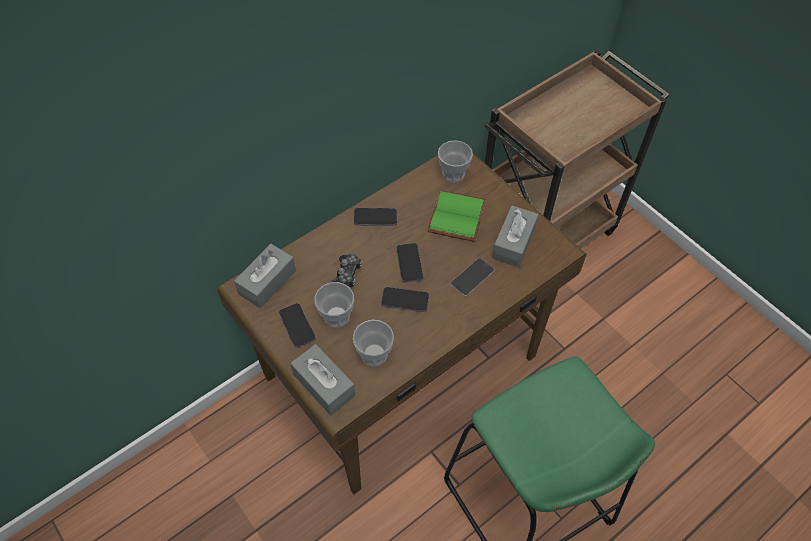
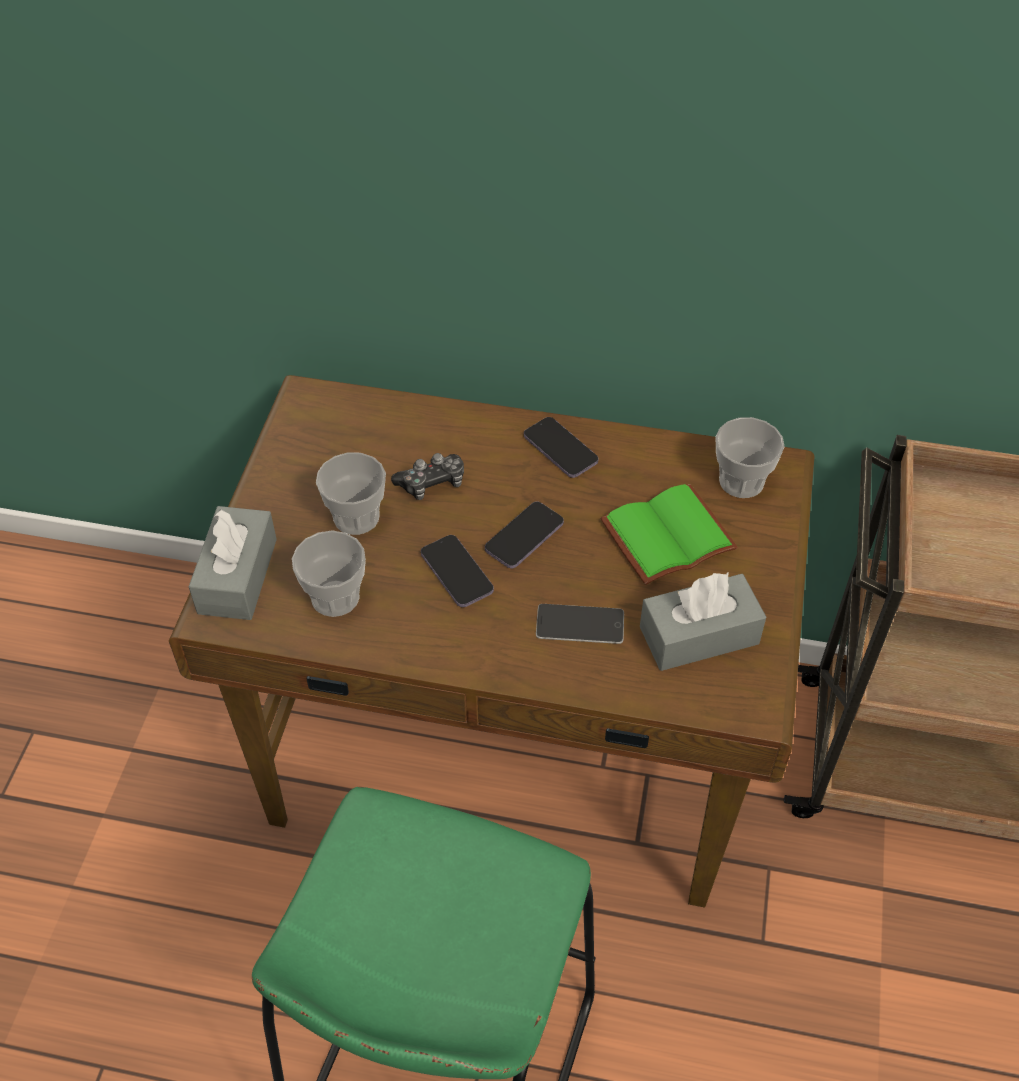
camera: 50 degrees right, 5 degrees down
(267, 282) = (339, 414): grey tissue box -> none
(297, 326) = (301, 488): phone -> none

